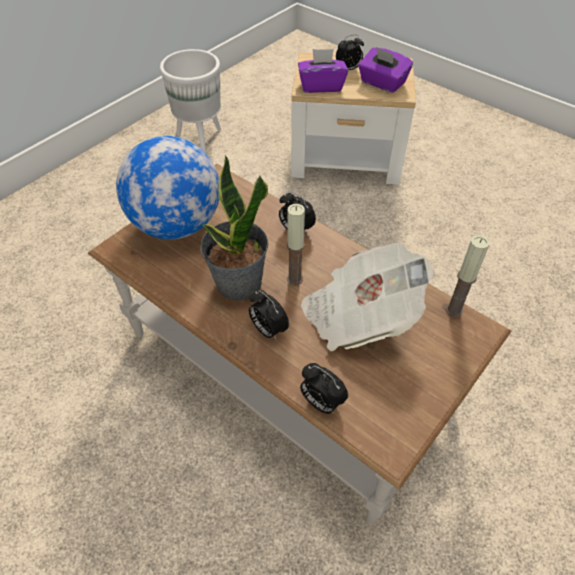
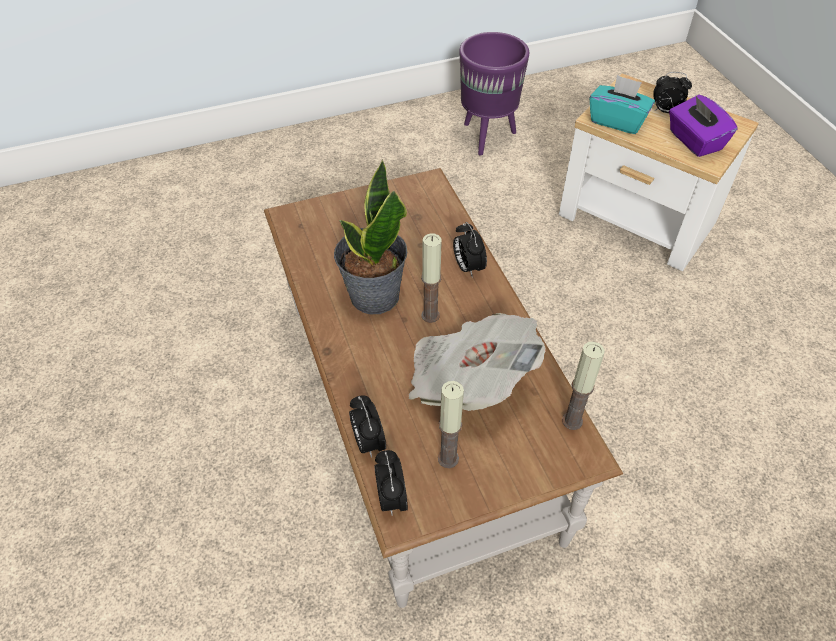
camera: 30 degrees right, 0 degrees up
(177, 225) = (357, 215): globe -> none
(200, 139) = (487, 136): white planter -> purple planter
(268, 330) = (369, 352): alarm clock -> alarm clock (391, 498)
(321, 86) = (617, 121): purple tissue box -> turquoise tissue box
(391, 383) = (448, 458): none -> candle

